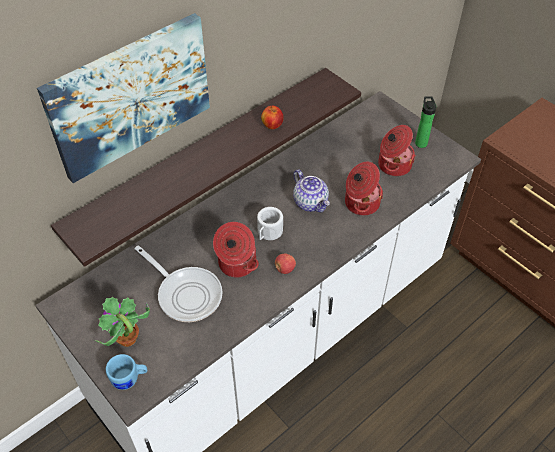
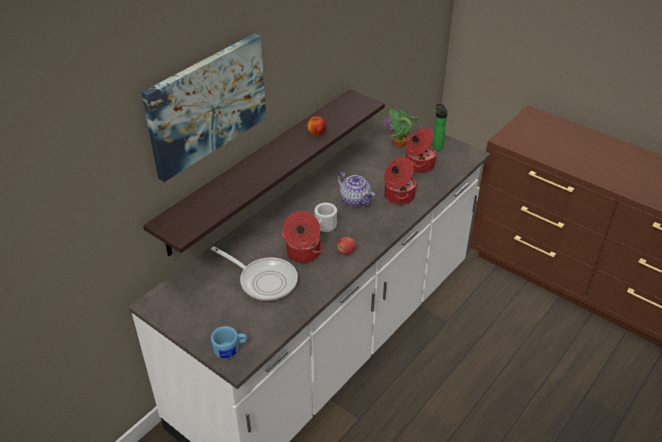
camera: 10 degrees left, 10 degrees down
(127, 339) = (220, 321): potted plant -> potted plant (399, 144)

